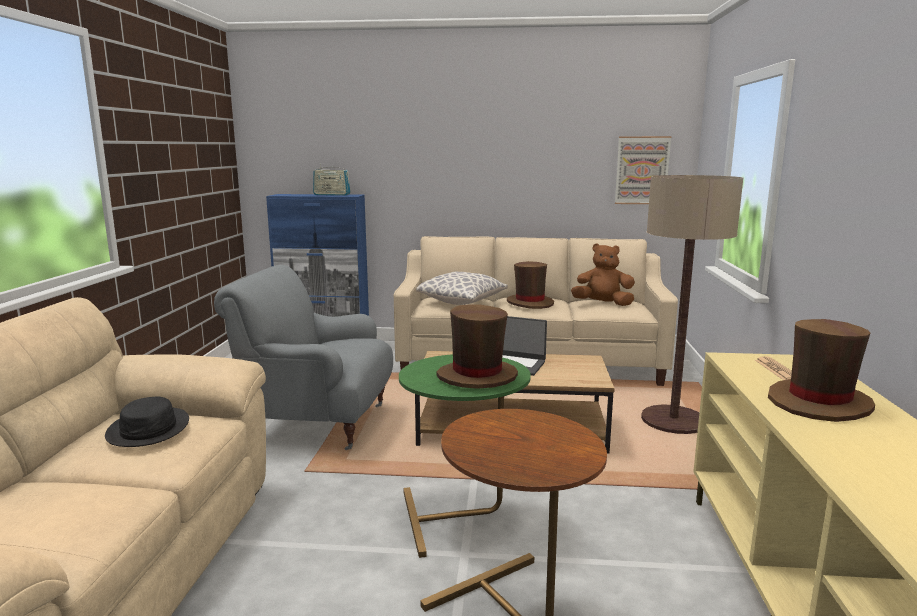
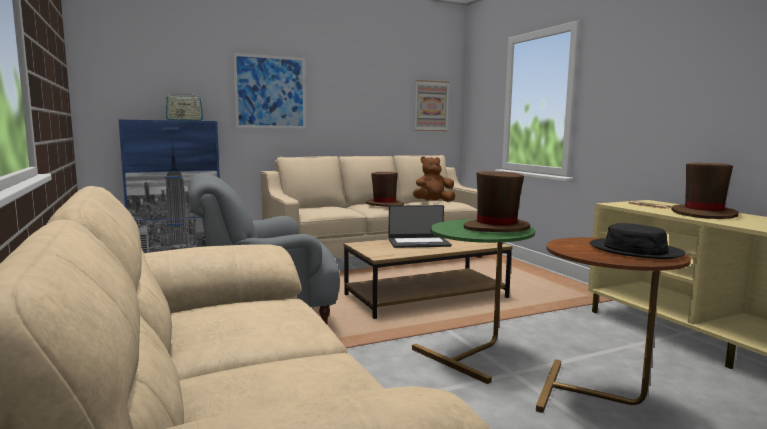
camera: 30 degrees left, 5 degrees down
(149, 429) = (246, 311): black hat -> black hat (635, 250)
(427, 160) = (270, 92): none -> picture
(462, 302) = (331, 208): pillow -> none
(673, 421) = (516, 274): floor lamp -> none

